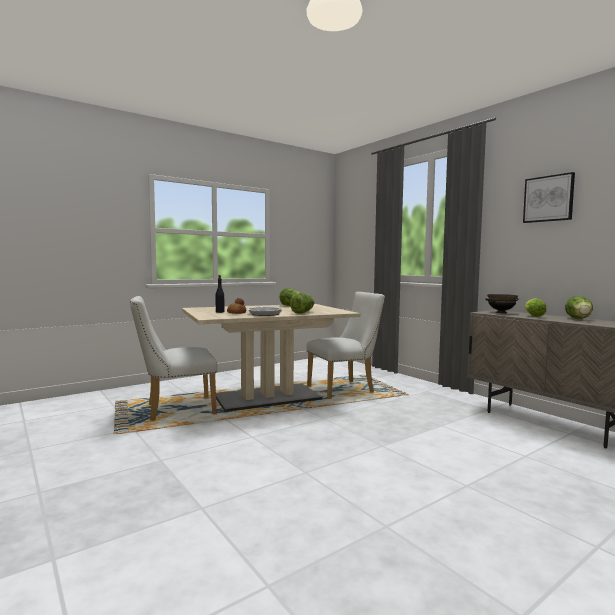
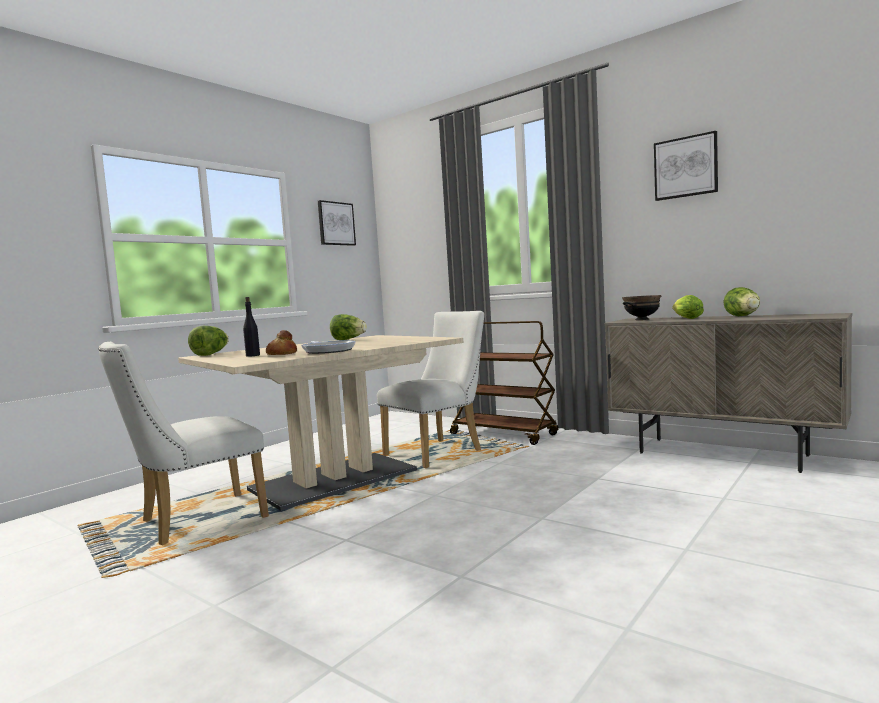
camera: 15 degrees left, 0 degrees up
(303, 223) = (336, 223): none -> picture
(303, 312) = (382, 344): lettuce -> lettuce (211, 354)
(397, 383) = (504, 434): none -> brown cart

